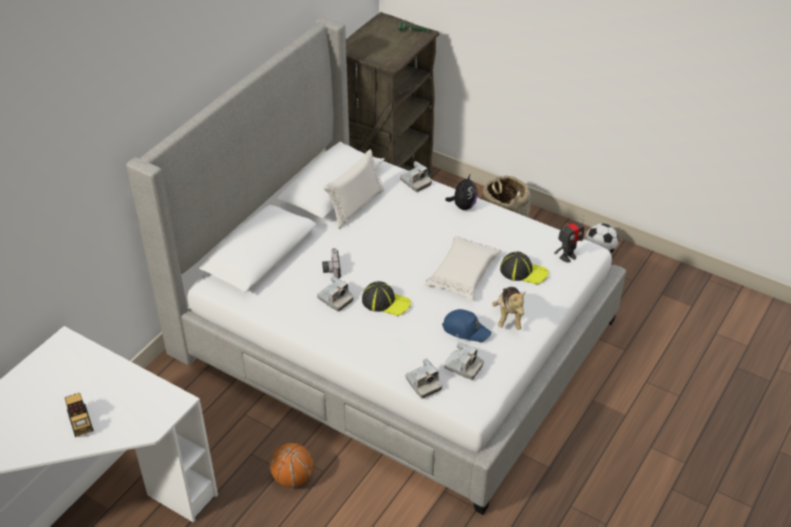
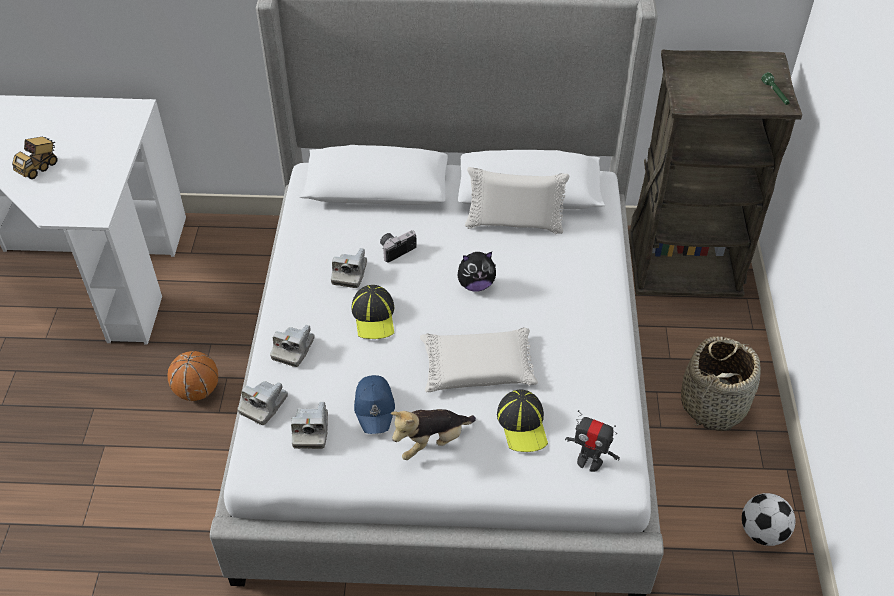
camera: 60 degrees right, 5 degrees up
(415, 182) = (602, 254): camera -> camera (293, 349)
(463, 206) = (597, 315): plush toy -> plush toy (475, 284)

